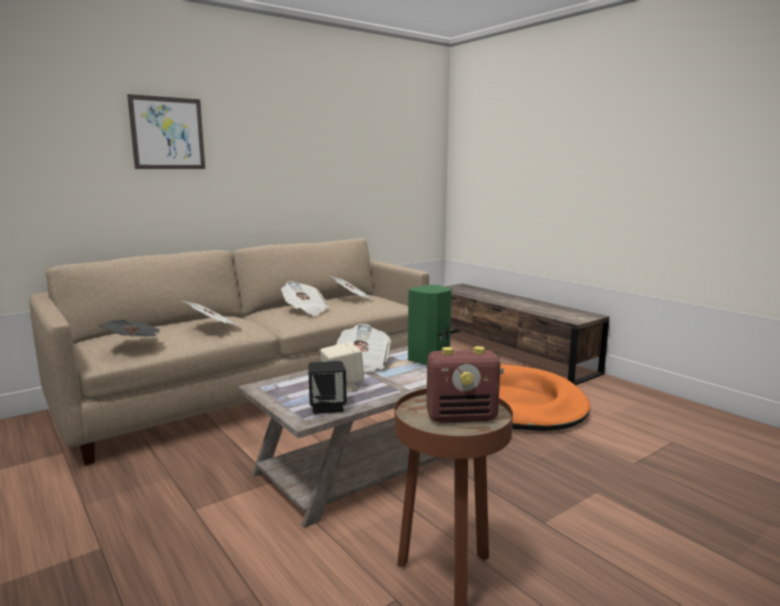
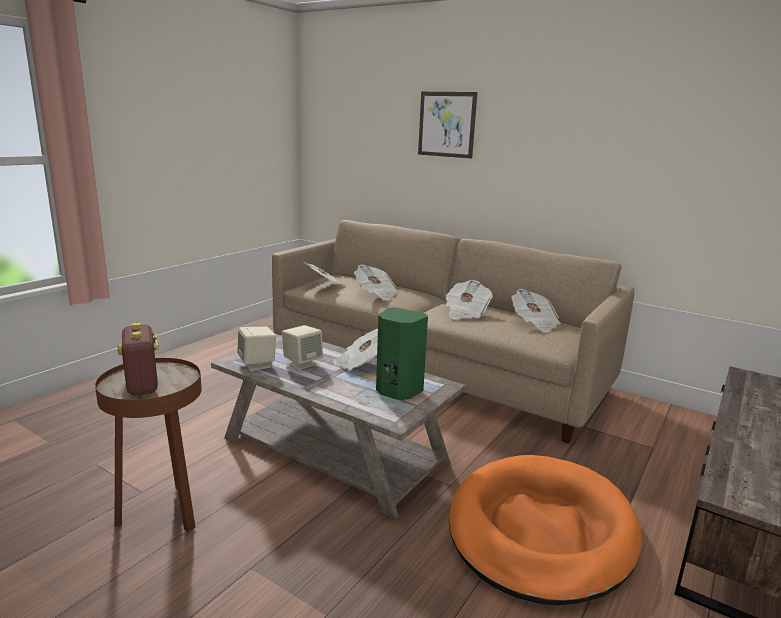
camera: 70 degrees right, 5 degrees up
(327, 406) = (257, 364): black speaker -> beige speaker

